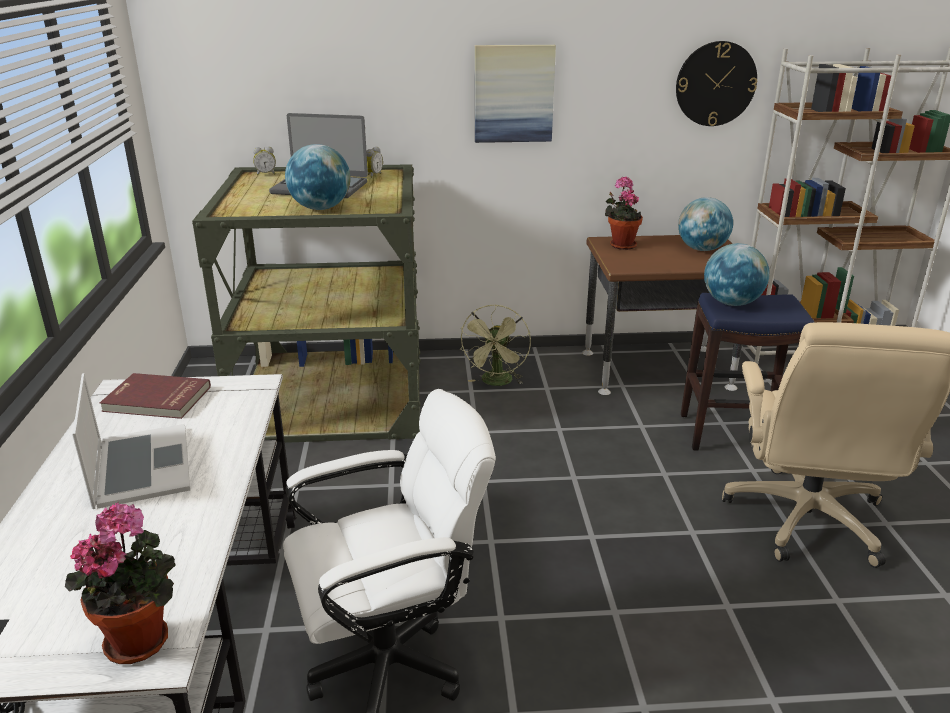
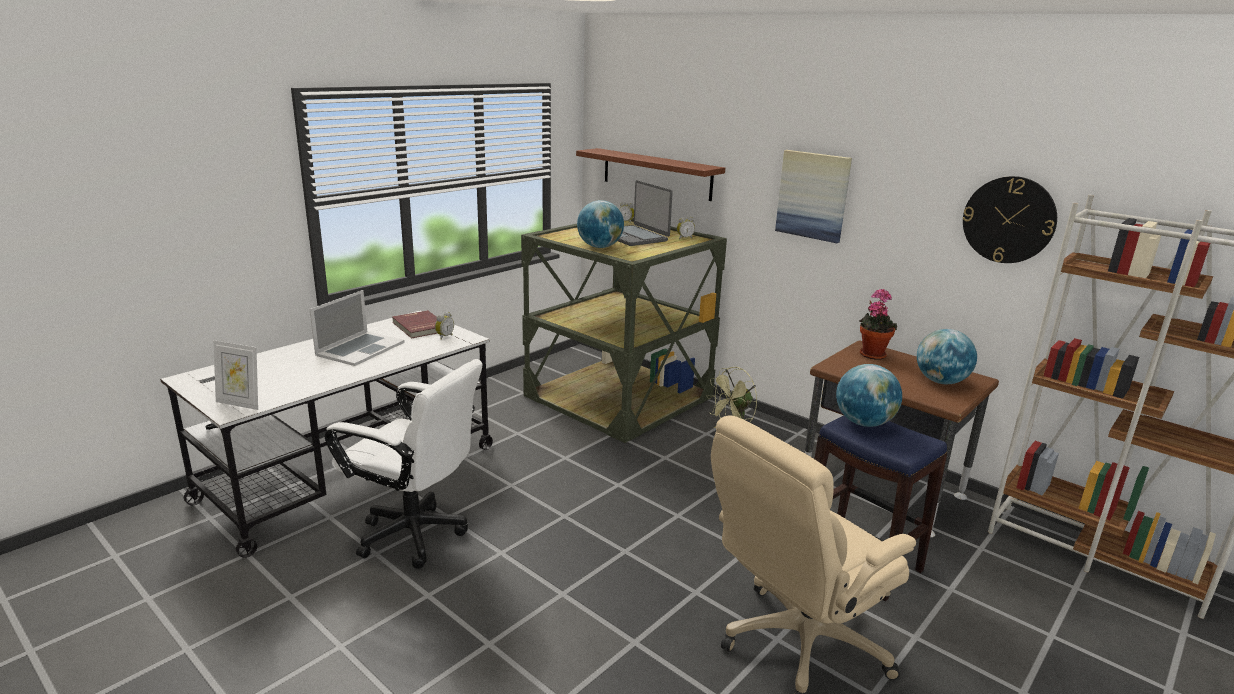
camera: 45 degrees right, 5 degrees down
(142, 638) = (240, 403): potted plant -> picture frame
(220, 396) = (444, 336): none -> alarm clock
(286, 102) = (656, 174): none -> brown shelf

